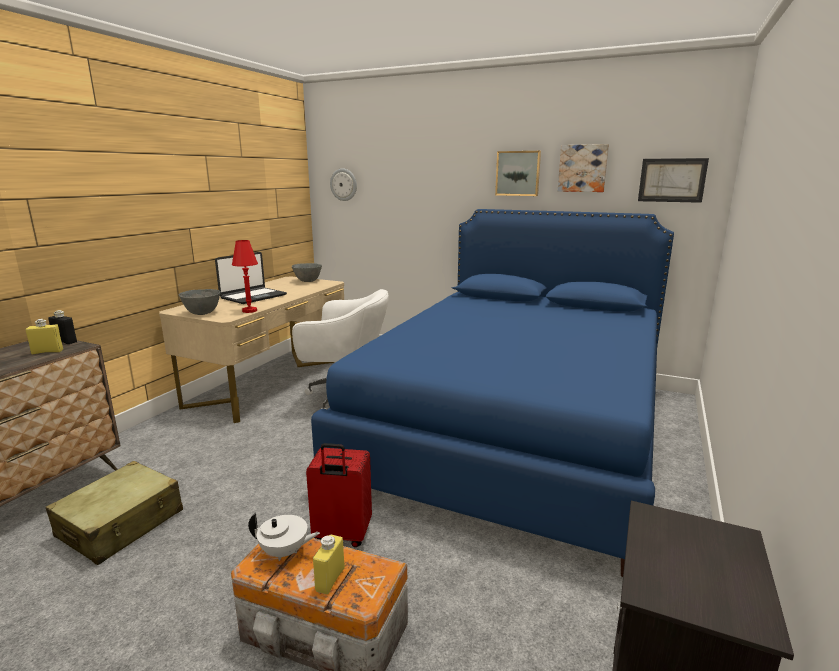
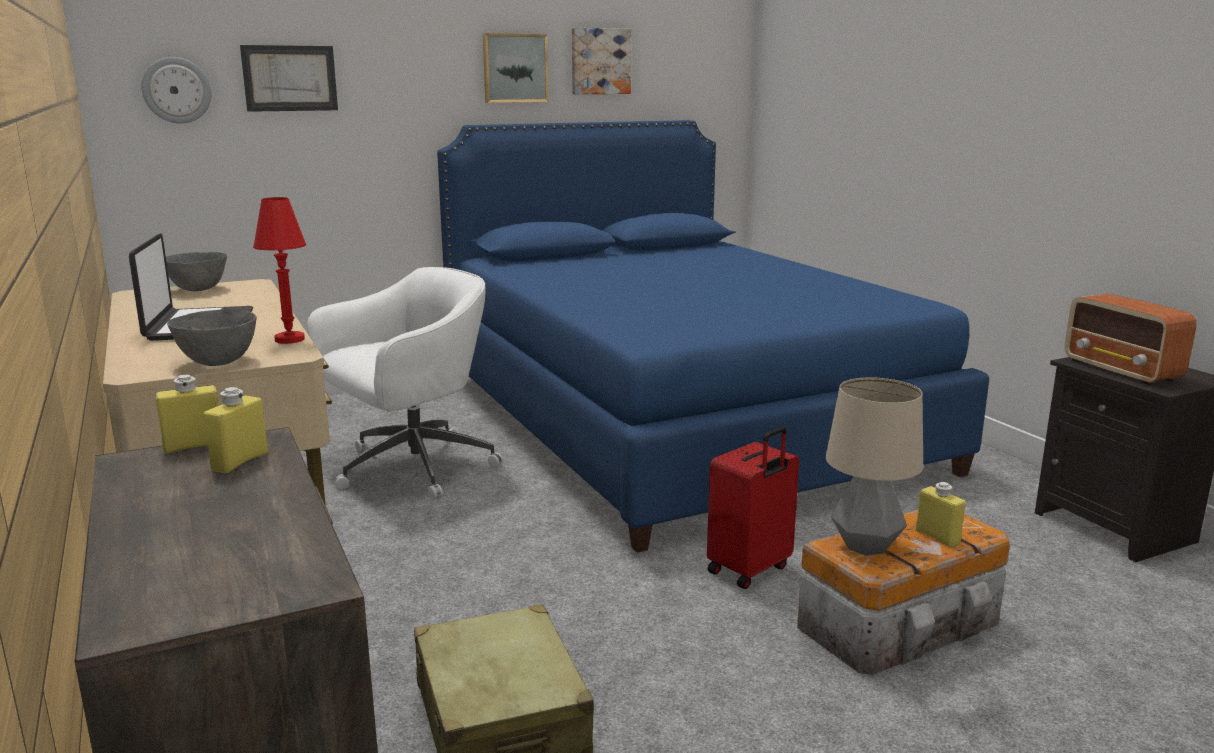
camera: 50 degrees left, 0 degrees up
(65, 341) = (194, 446): black bottle -> yellow bottle
(285, 552) = (866, 546): white teapot -> table lamp
(669, 549) = (1122, 371): none -> radio
(672, 180) = (698, 77): picture -> picture (290, 78)

